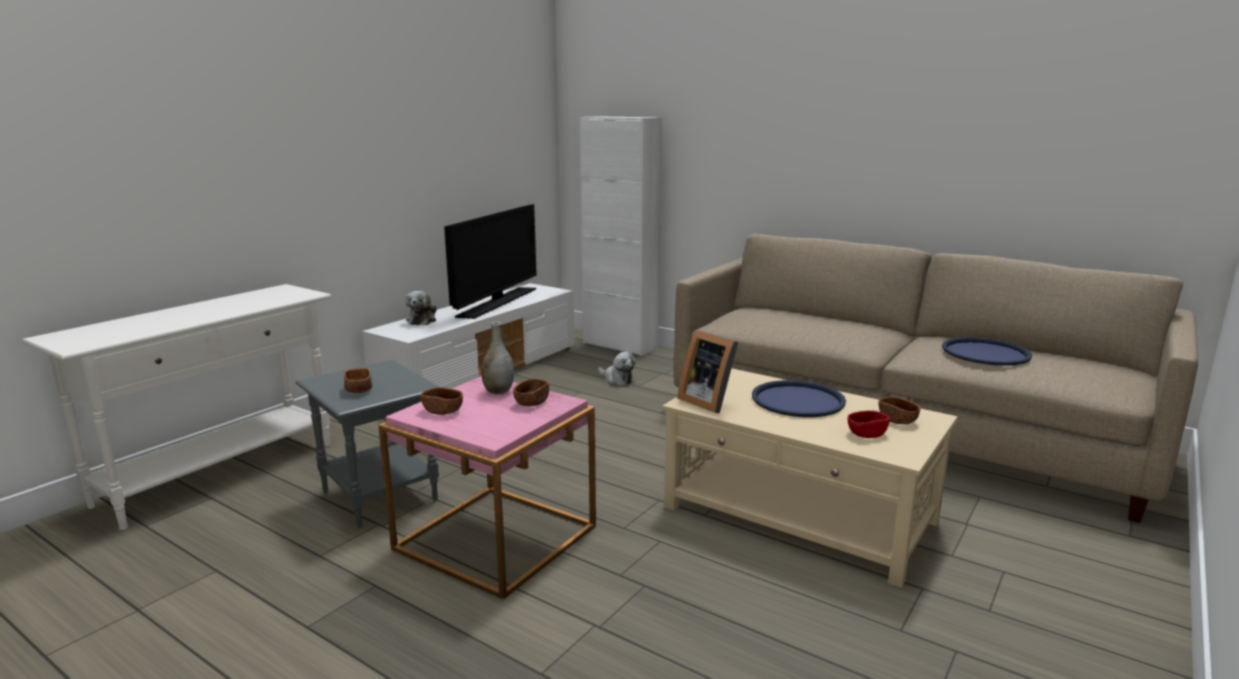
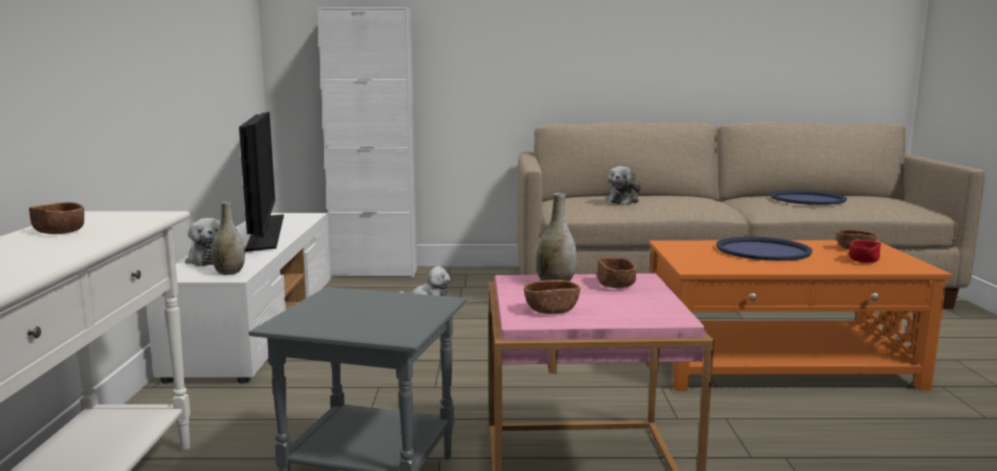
camera: 35 degrees left, 5 degrees down
(359, 390) = (372, 319): brown bowl -> brown bowl (59, 232)
(414, 333) = (229, 272): none -> grey vase
(708, 401) = (706, 264): picture frame -> none
(784, 321) = (624, 201): none -> plush toy
(800, 514) = (779, 363): beige coffee table -> orange coffee table

